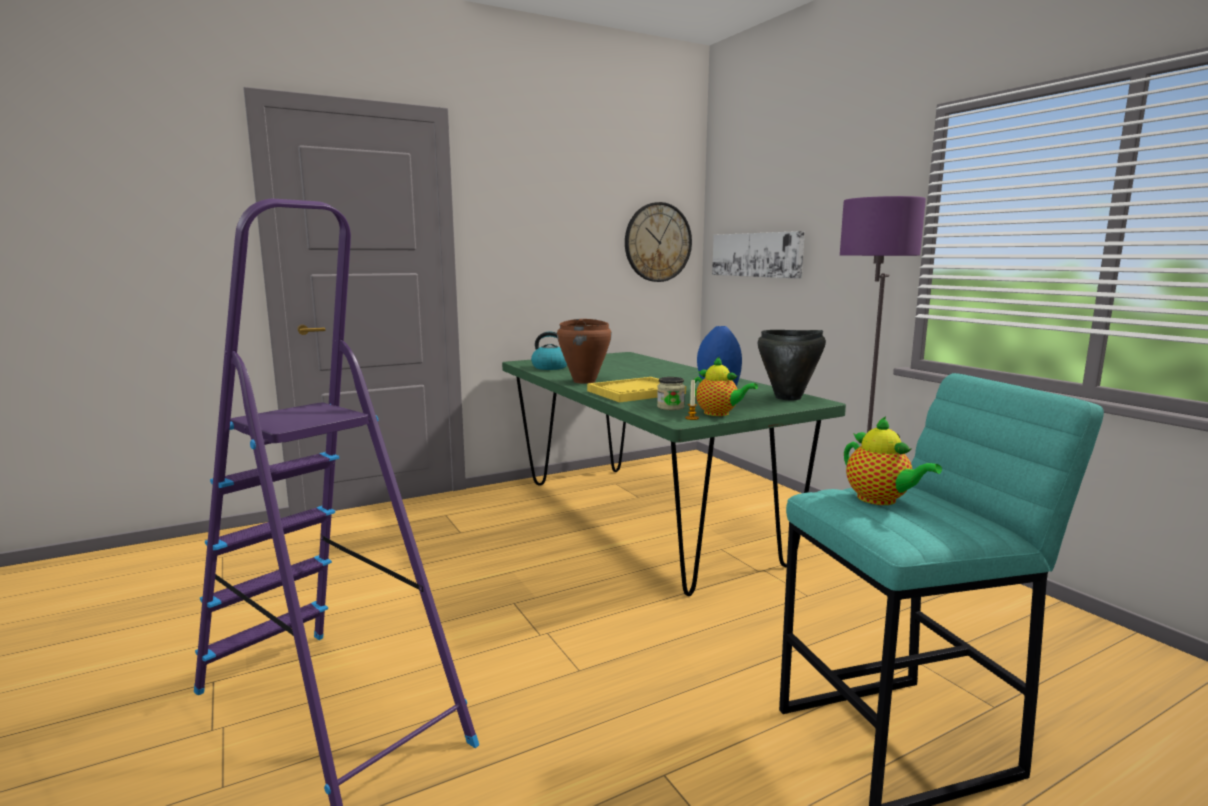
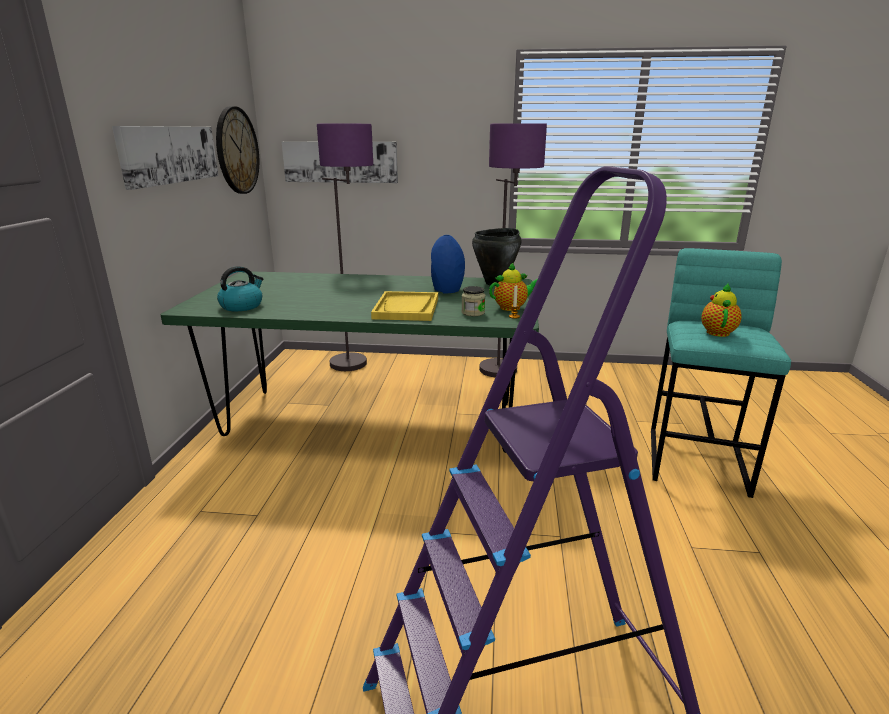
camera: 55 degrees left, 10 degrees up
(555, 240) = (169, 154): none -> picture
(585, 381) = (331, 311): brown cooking pot -> none
(721, 481) = (356, 366): none -> purple floor lamp
(880, 500) = (717, 332): teapot -> teapot turned 75 degrees counterclockwise

